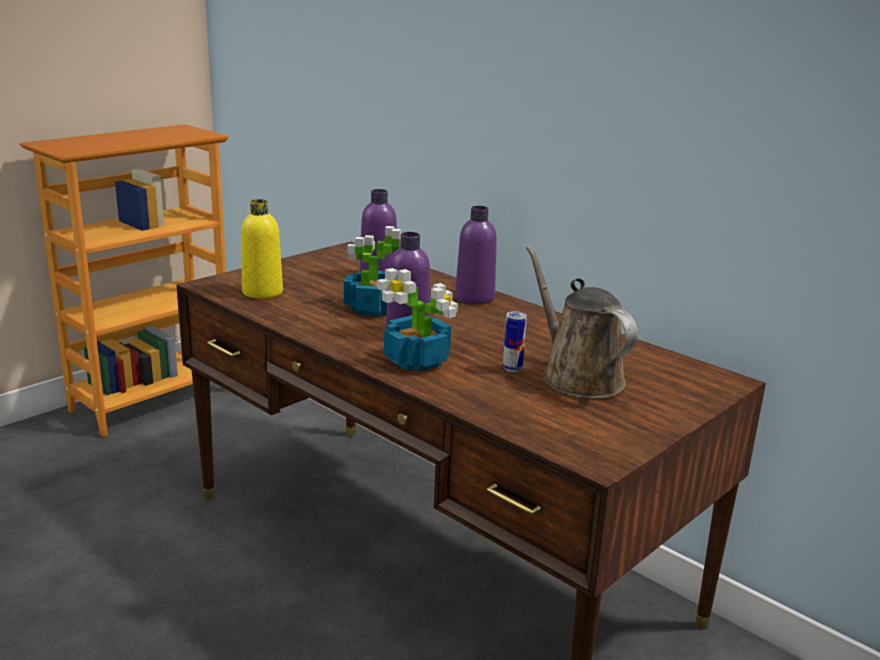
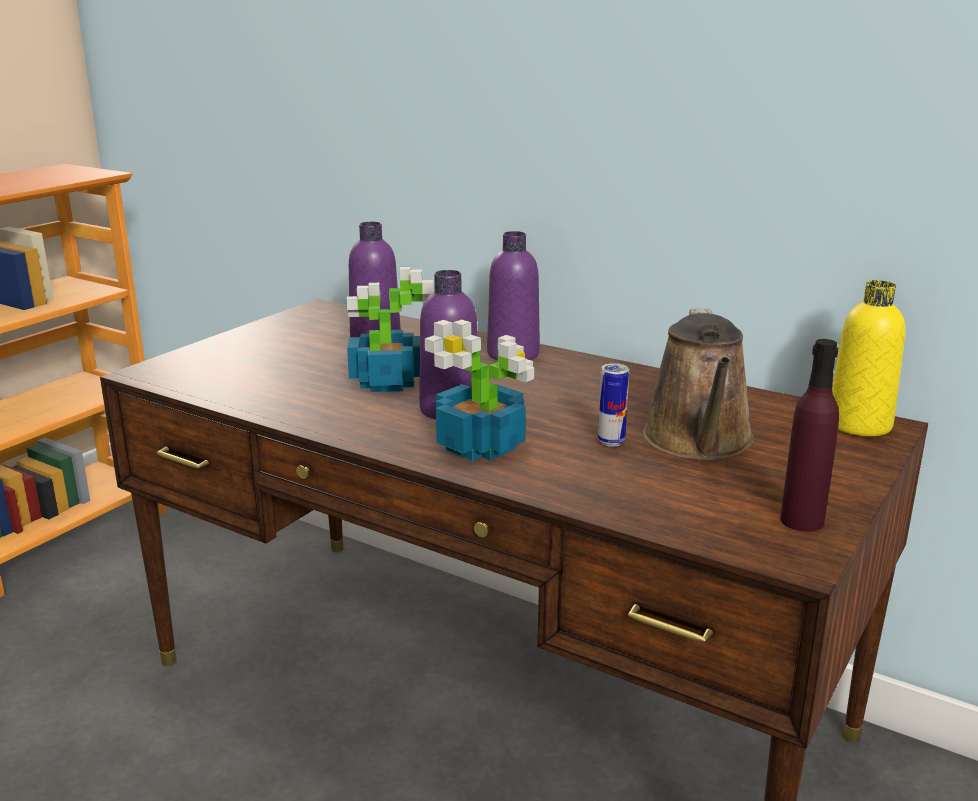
camera: 10 degrees left, 0 degrees up
(262, 292) = (227, 375): yellow bottle -> yellow bottle (859, 425)
(577, 376) = (699, 442): brown watering can -> brown watering can turned 135 degrees counterclockwise
(619, 438) = (802, 521): none -> purple bottle

